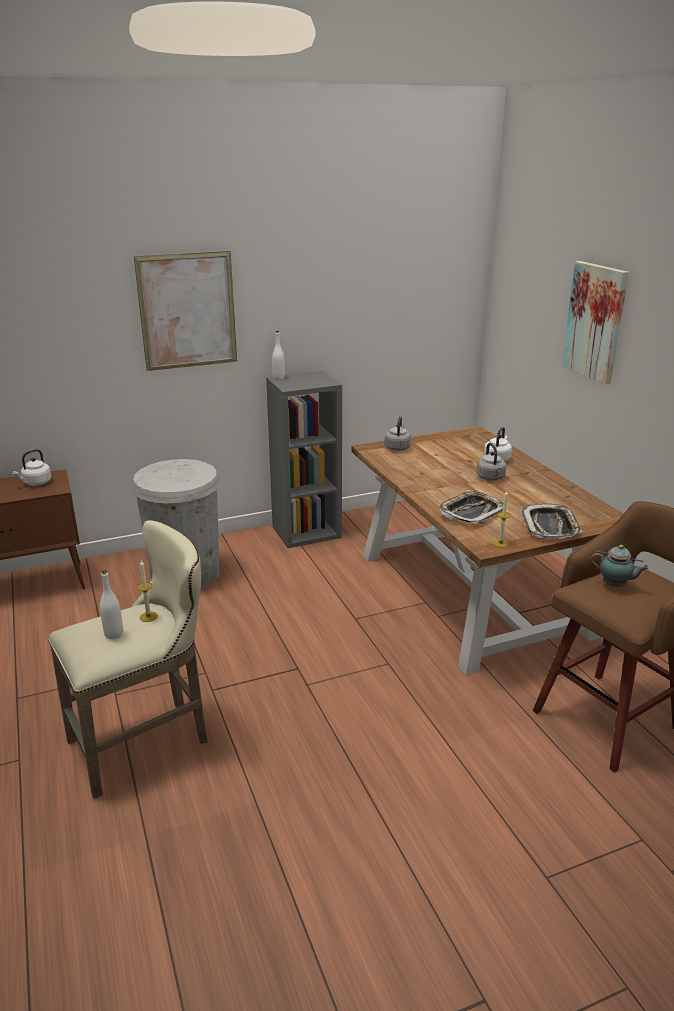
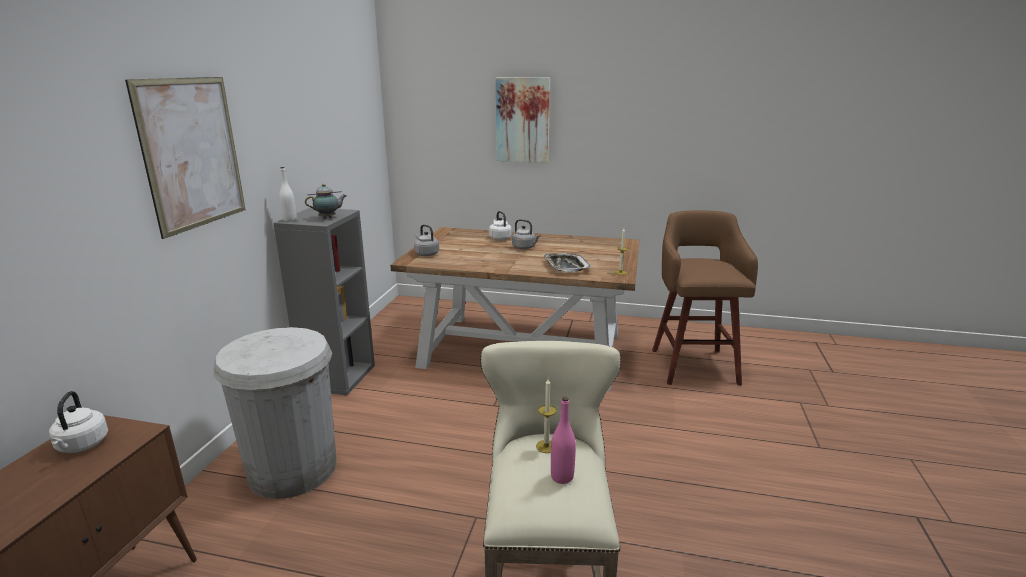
camera: 55 degrees left, 5 degrees down
(114, 634) = (562, 477): white bottle -> pink bottle
(550, 526) = (614, 256): tray -> none
(615, 586) = (700, 267): teapot -> teapot (329, 218)

